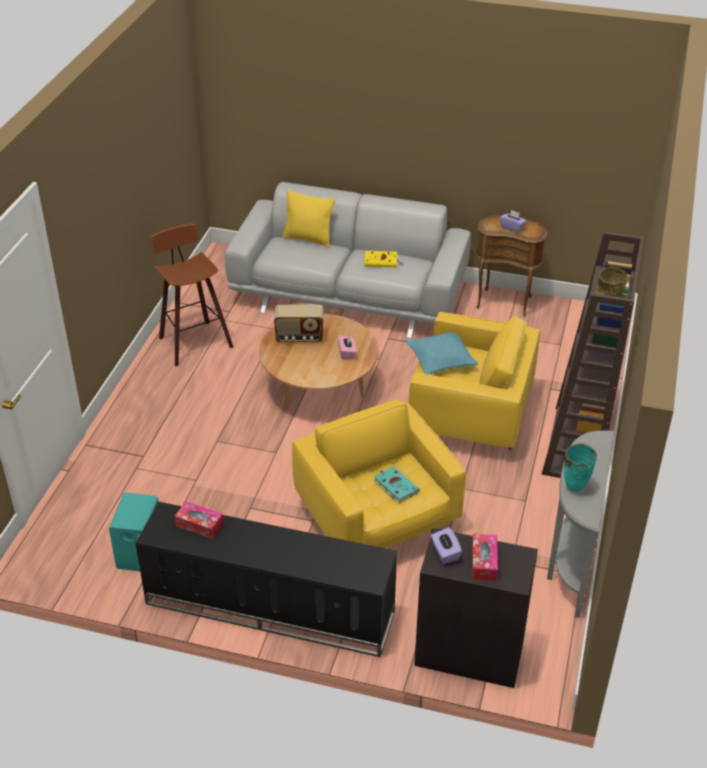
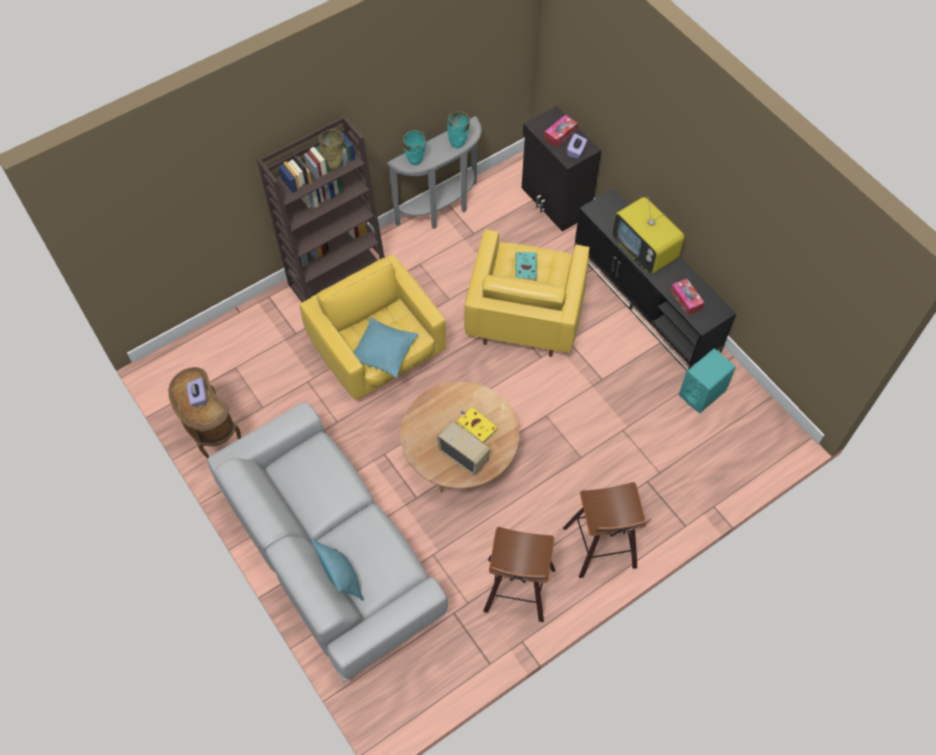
camera: 140 degrees left, 20 degrees up
(146, 395) = (602, 549): none -> stool
(283, 546) = (644, 251): none -> television
(308, 239) = (342, 578): yellow pillow -> turquoise pillow
(347, 353) = (443, 411): pink tissue box -> none
(382, 261) = (316, 485): yellow book -> yellow book (476, 426)
(588, 444) = (415, 162): none -> turquoise vase

